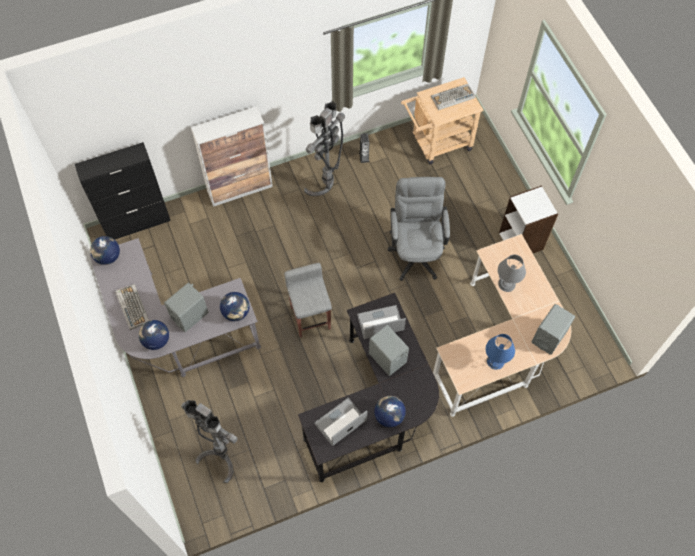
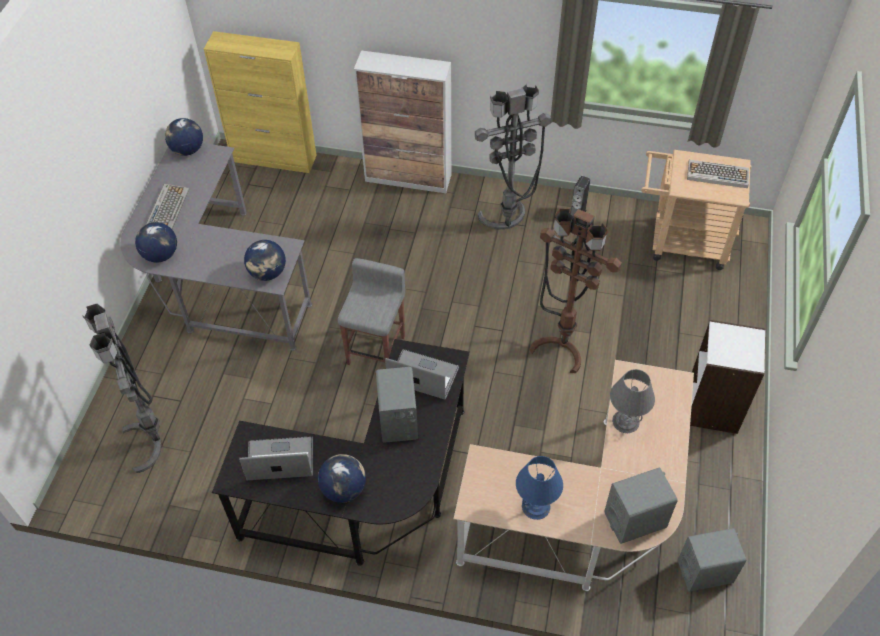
camera: 35 degrees right, 10 degrees down
(137, 223) = (274, 158): black cabinet -> yellow cabinet
(190, 315) = (217, 249): grey speaker -> grey speaker (705, 571)
(416, 251) = (562, 346): grey office chair -> brown floor lamp

